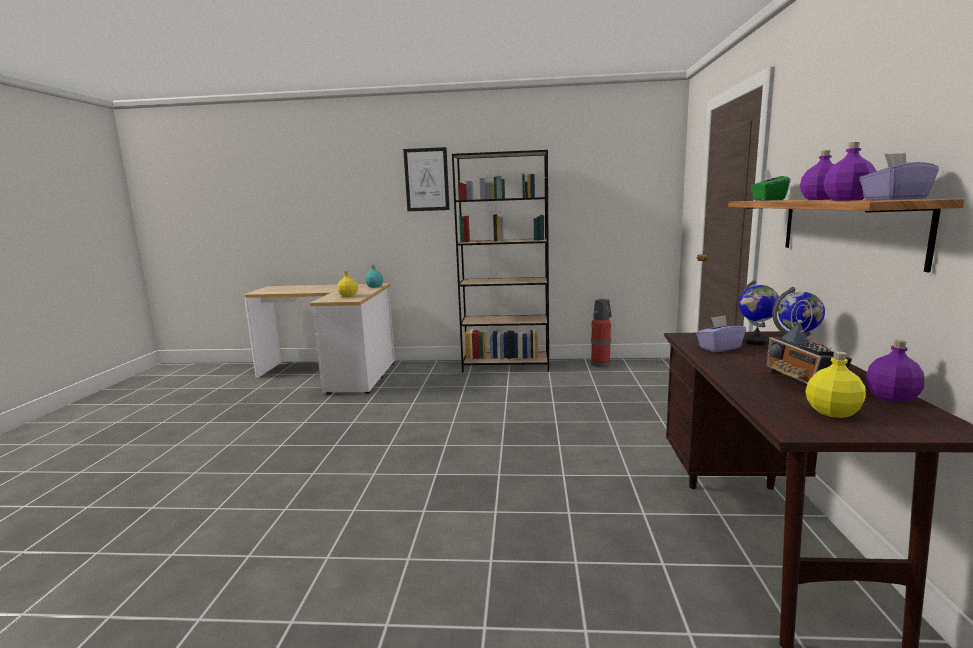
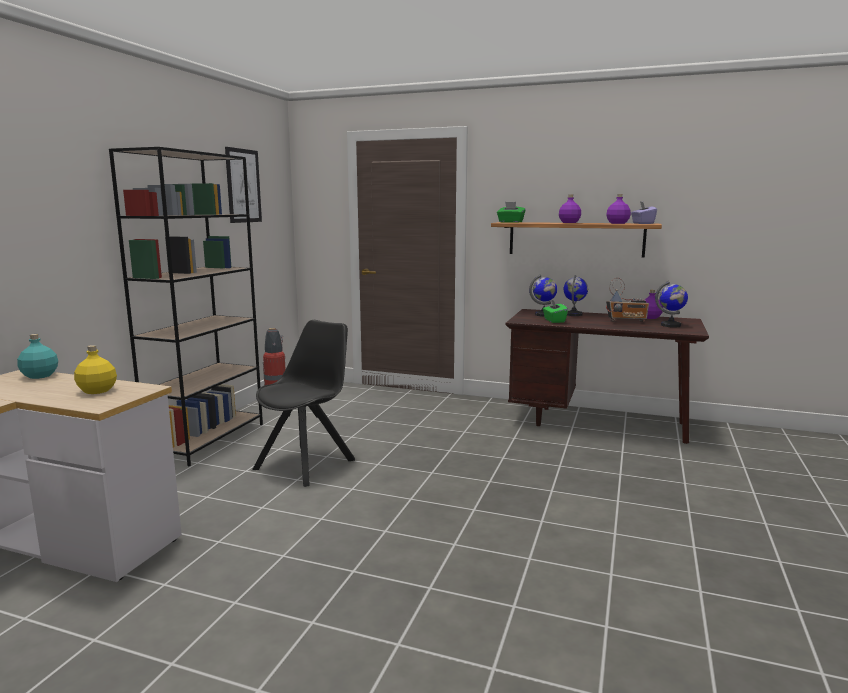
camera: 75 degrees left, 0 degrees up
(426, 179) = (64, 179): picture -> picture (243, 186)
(487, 399) = (307, 464): none -> black chair
(719, 348) = (554, 320): purple tissue box -> green tissue box
(833, 412) = (671, 325): yellow bottle -> globe

